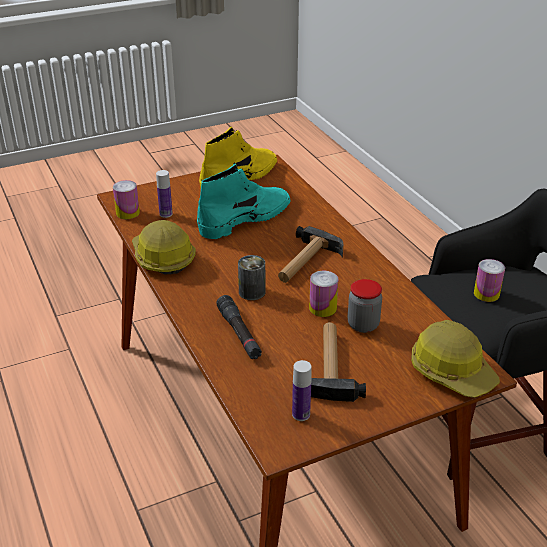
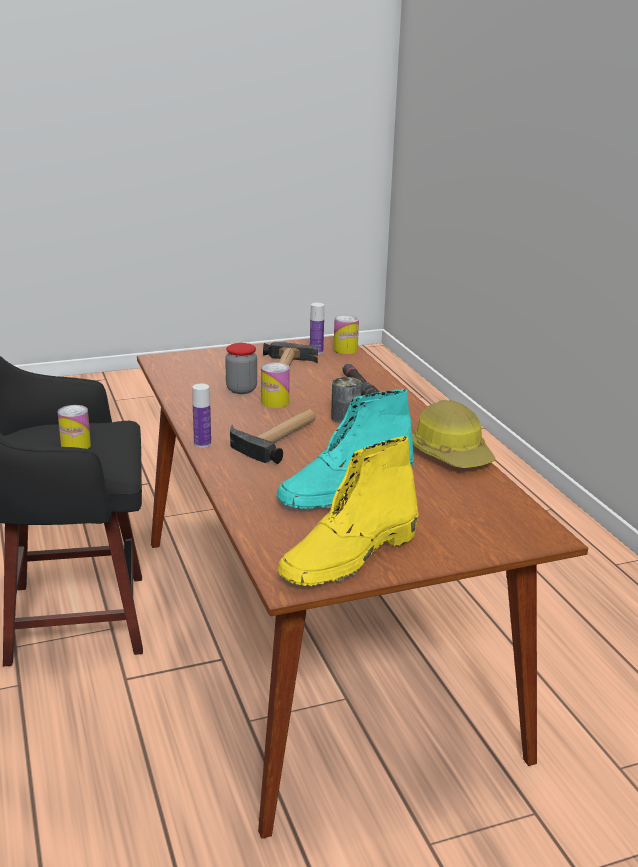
camera: 175 degrees left, 10 degrees down
(128, 213) = (521, 511): can -> can (345, 349)
(166, 214) = (462, 505): bottle -> bottle (202, 443)
(452, 371) = (183, 362): hard hat -> none

